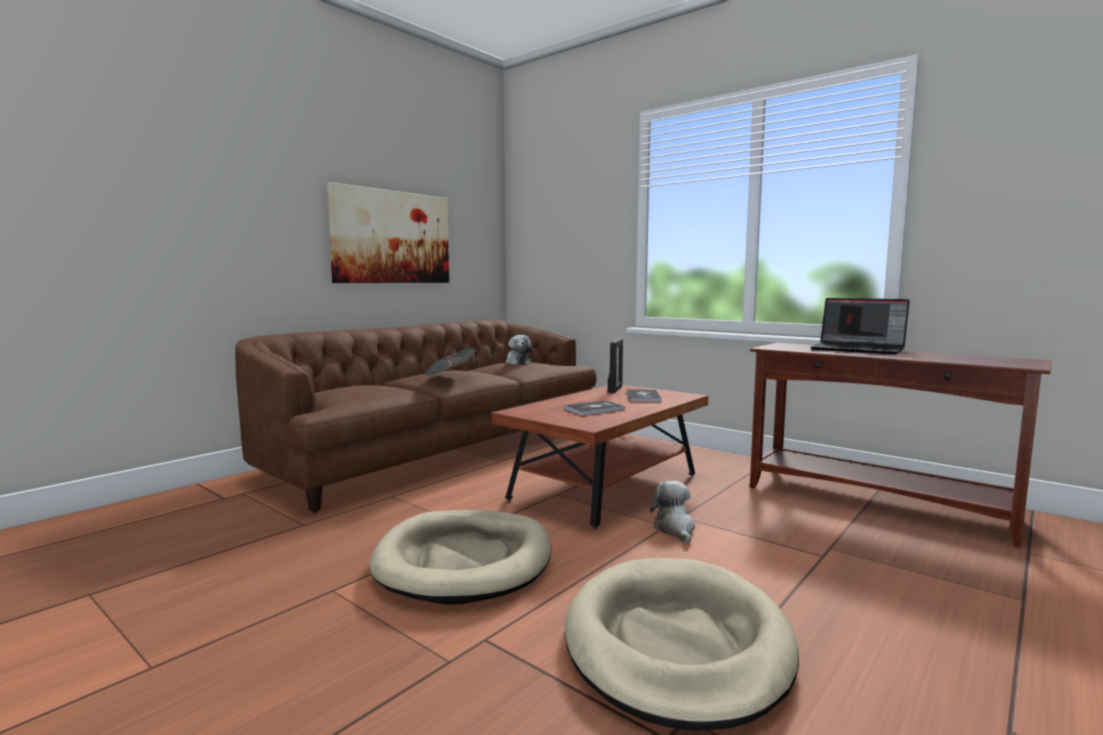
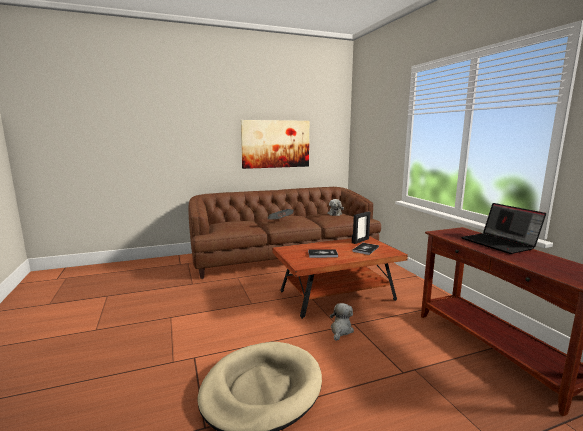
camera: 30 degrees right, 5 degrees up
(465, 561) = (228, 318): beige dog bed -> none

